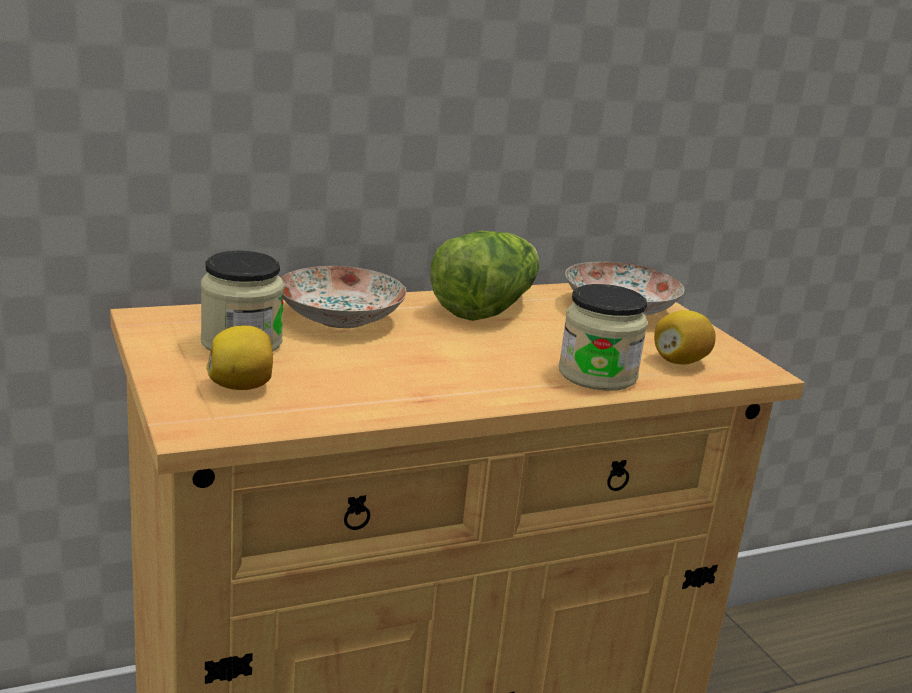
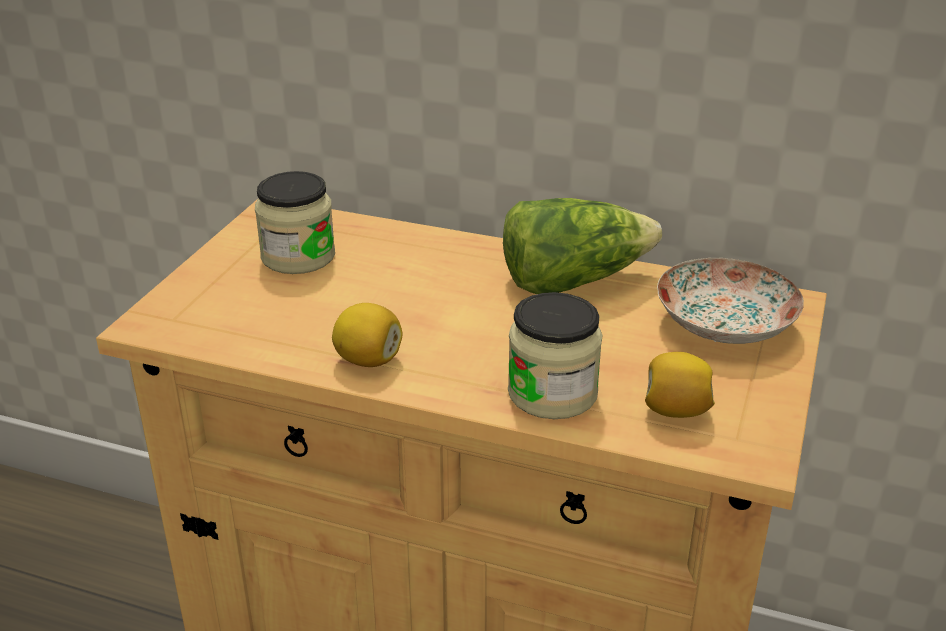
camera: 45 degrees right, 10 degrees up
(241, 386) = (233, 298): lemon -> lemon (368, 360)
(338, 317) = (415, 253): plate -> none

